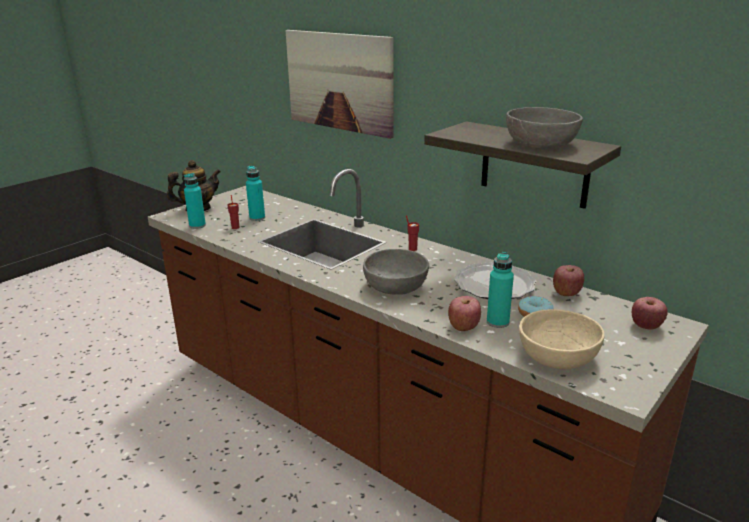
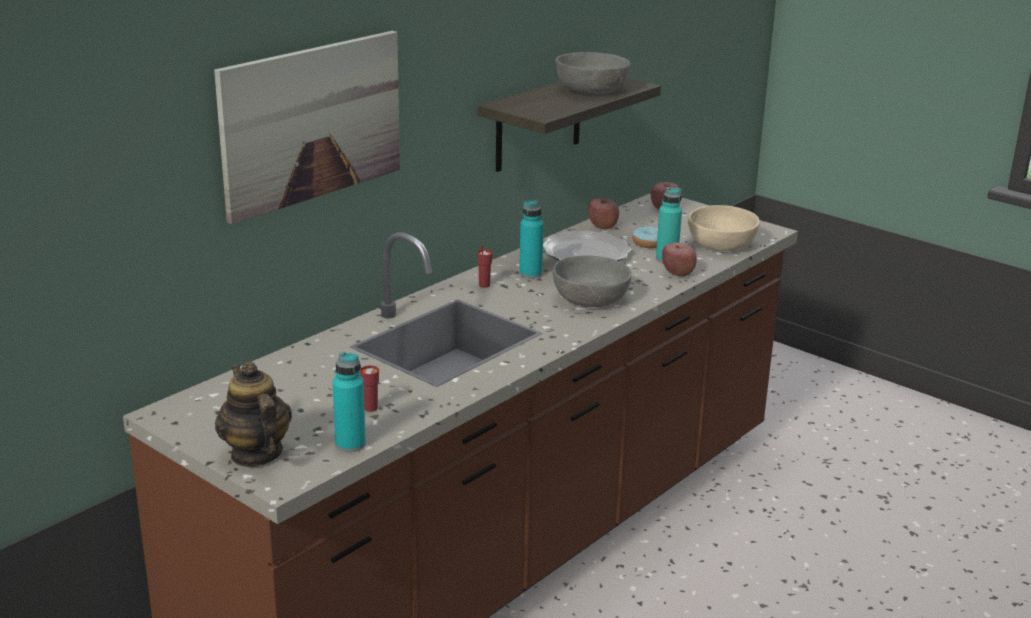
camera: 90 degrees left, 0 degrees up
(257, 218) = (329, 392): turquoise bottle -> turquoise bottle (530, 274)

